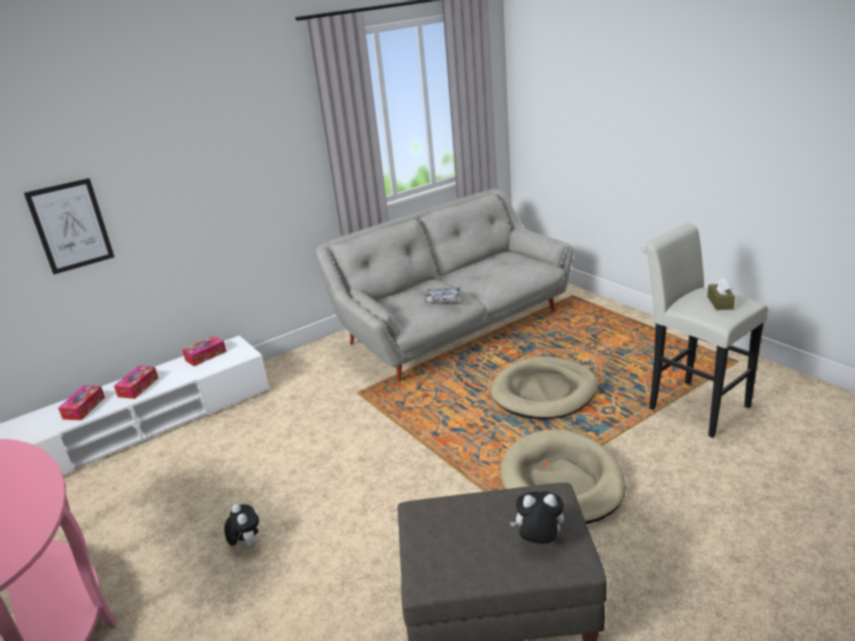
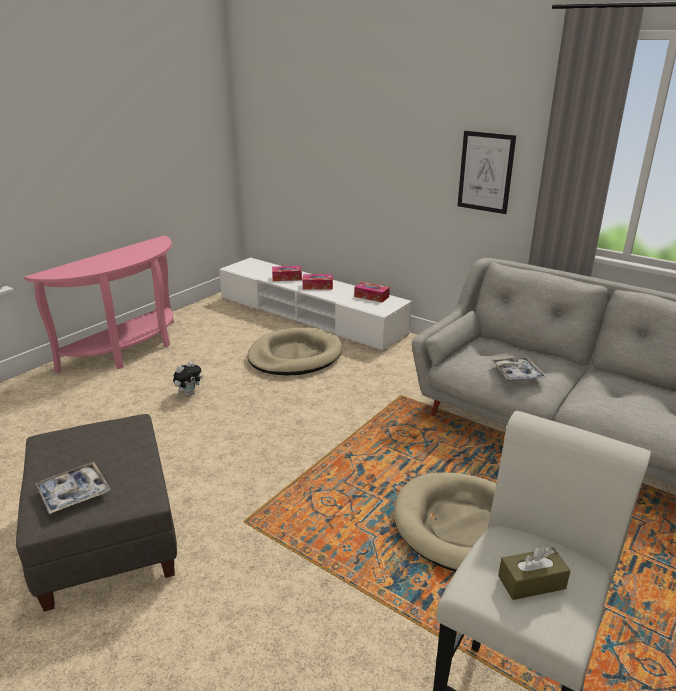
camera: 70 degrees right, 0 degrees up
(71, 226) = (330, 150): picture -> picture (485, 172)
(539, 541) = (74, 493): plush toy -> tray
(562, 481) = (289, 563): beige dog bed -> beige dog bed (295, 356)

